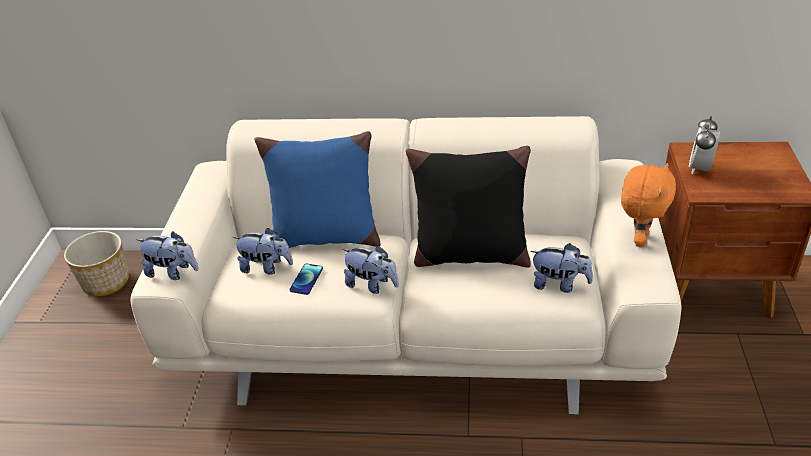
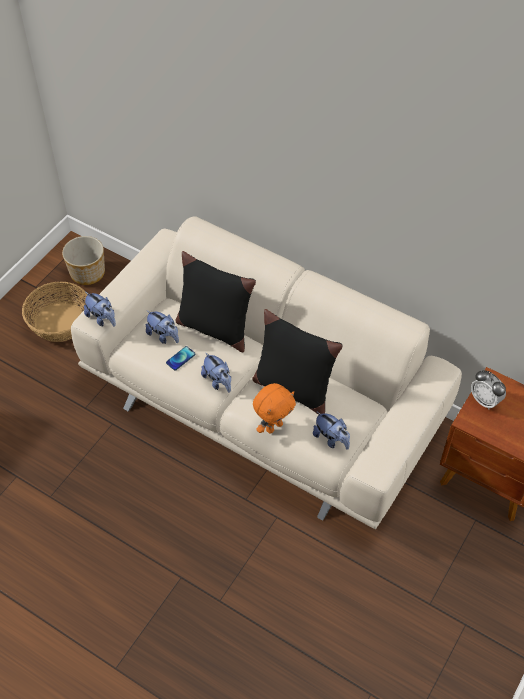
camera: 25 degrees right, 15 degrees up
(95, 345) = (60, 322): none -> basket
(325, 237) = (214, 328): blue pillow -> black pillow
(639, 239) = (399, 434): orange plush toy -> orange plush toy (273, 426)
(700, 168) = (485, 400): alarm clock -> alarm clock turned 90 degrees counterclockwise

